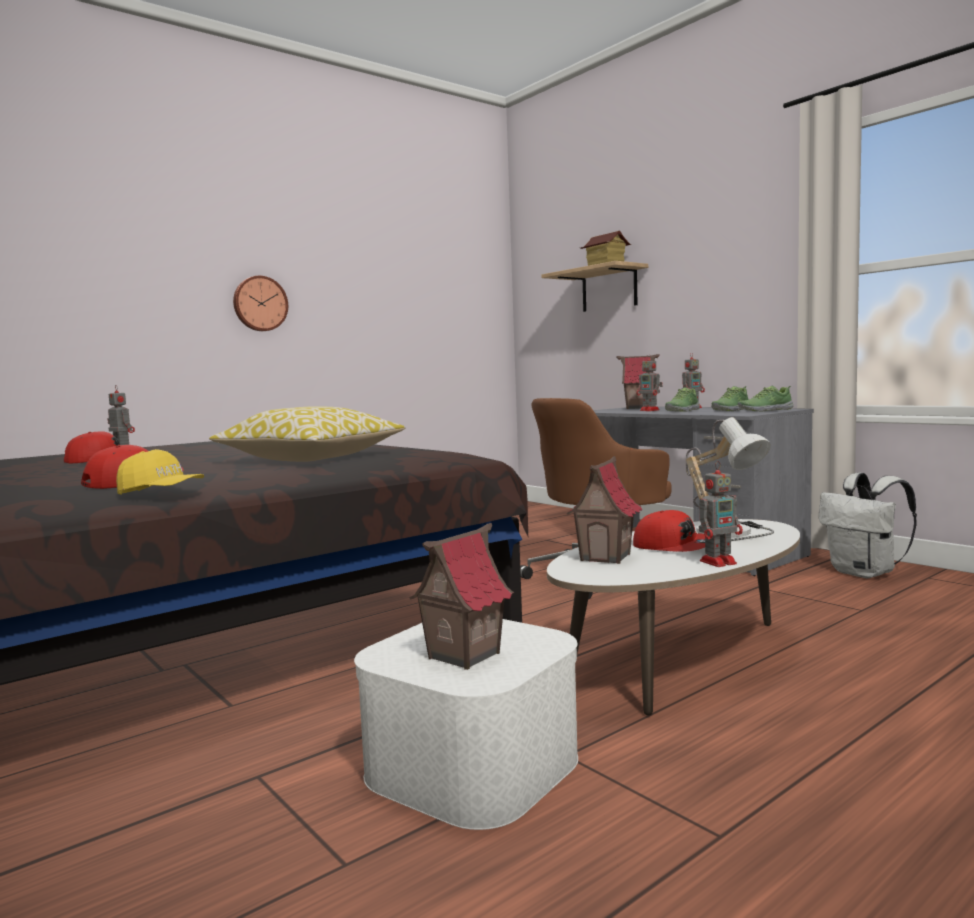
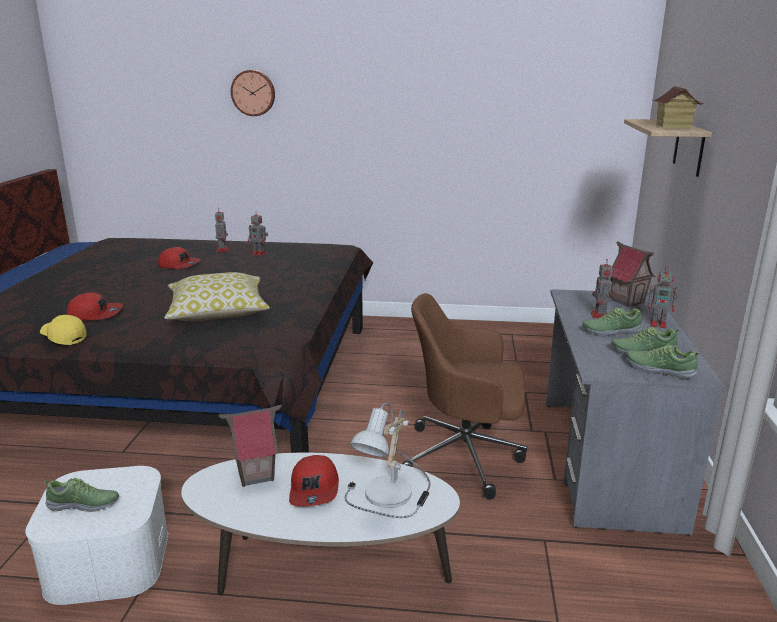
camera: 45 degrees right, 15 degrees up
(161, 493) = (64, 338): yellow cap -> yellow cap turned 150 degrees clockwise
(260, 304) = (366, 133): wall clock -> wall clock (253, 93)
(463, 655) = (84, 505): toy house -> shoe
(719, 562) = (282, 524): toy robot -> toy robot (259, 253)
(865, 573) = (683, 589): white backpack -> none

